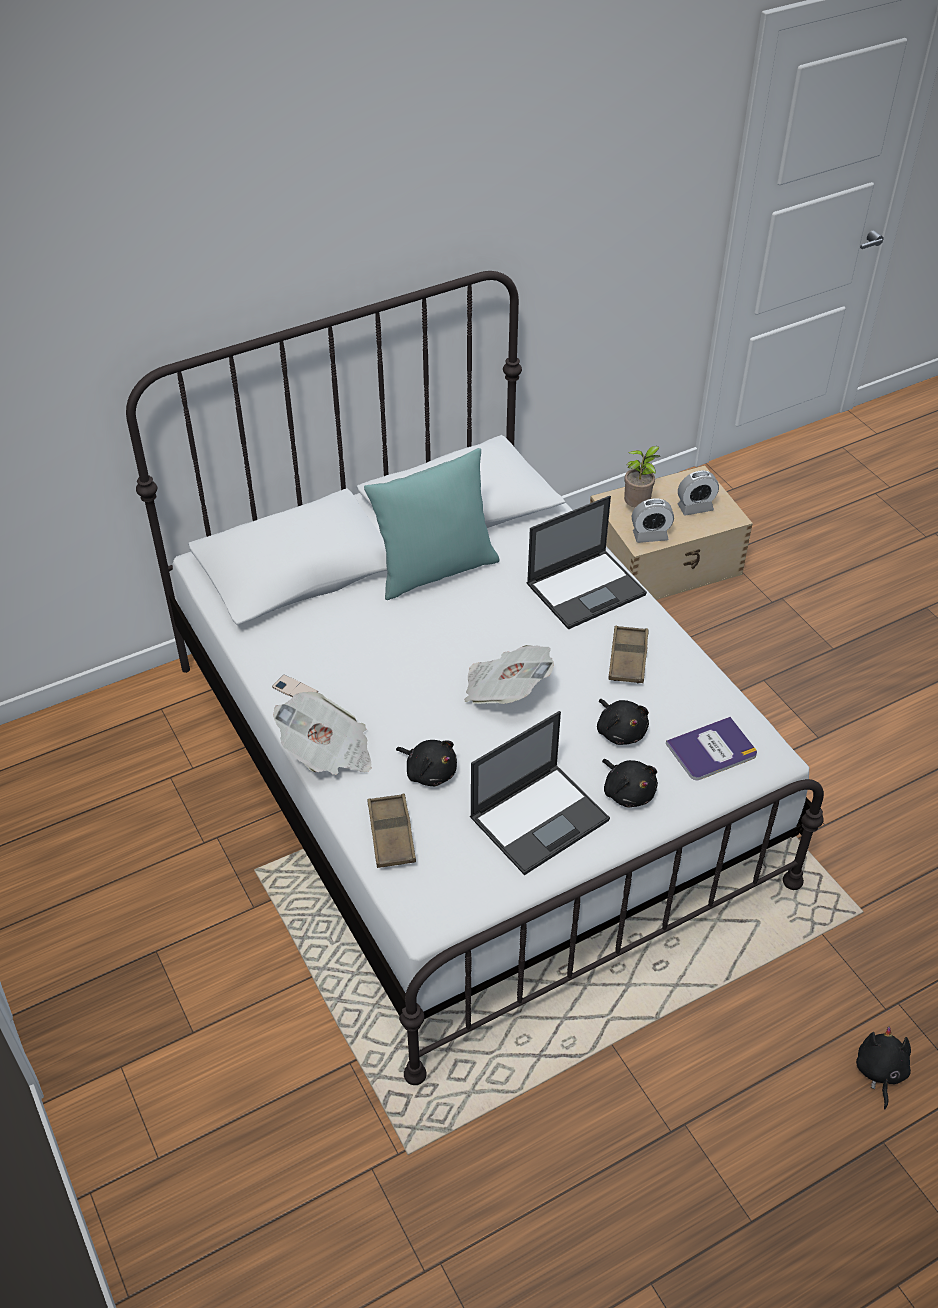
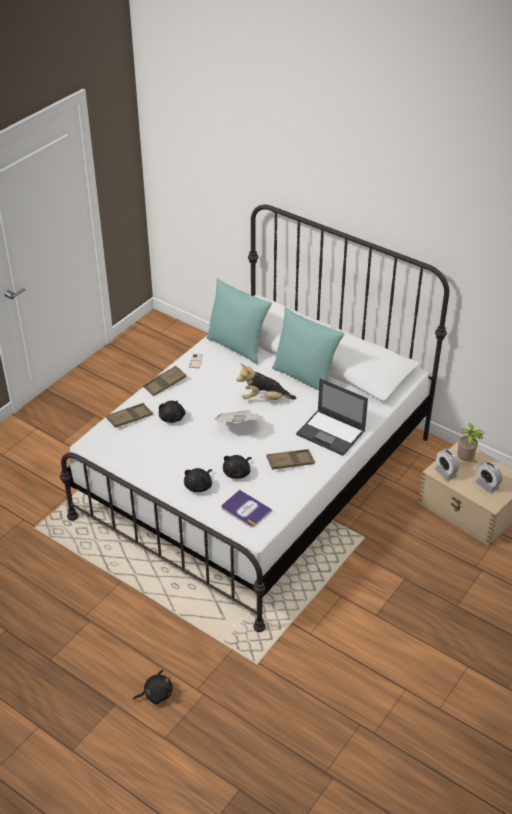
camera: 65 degrees right, 5 degrees down
(295, 622) = (237, 346): none -> turquoise pillow
(327, 752) = (165, 383): newspaper -> brown tray
(458, 636) = (264, 399): none -> plush toy
(540, 817) = (166, 461): laptop -> none

